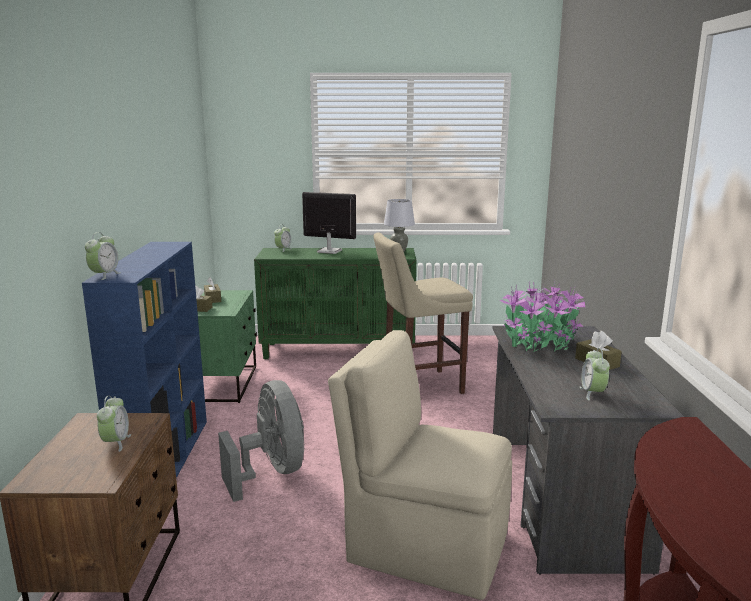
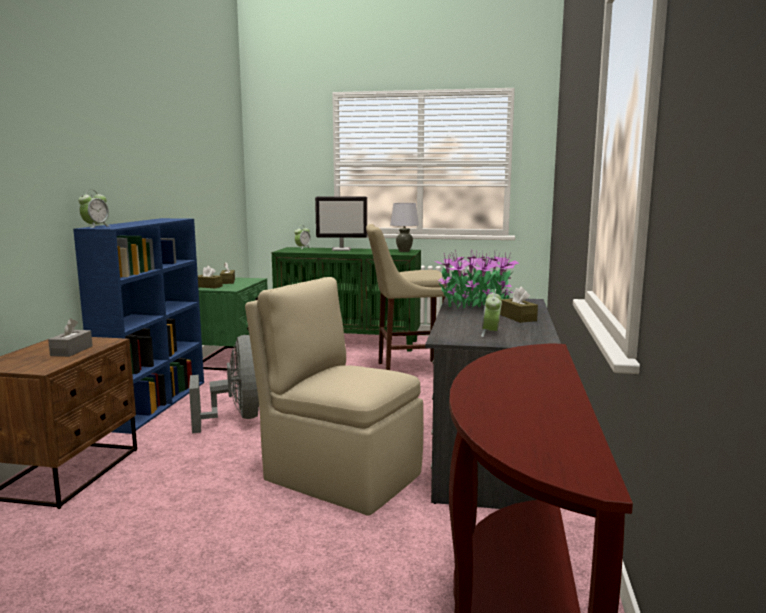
camera: 10 degrees right, 5 degrees down
(116, 443) = (71, 351): alarm clock -> grey tissue box
(329, 251) = (341, 249): monitor -> monitor turned 150 degrees clockwise

